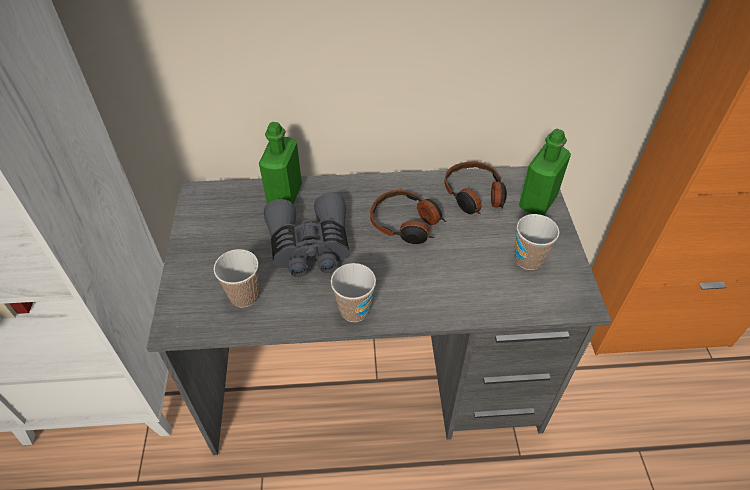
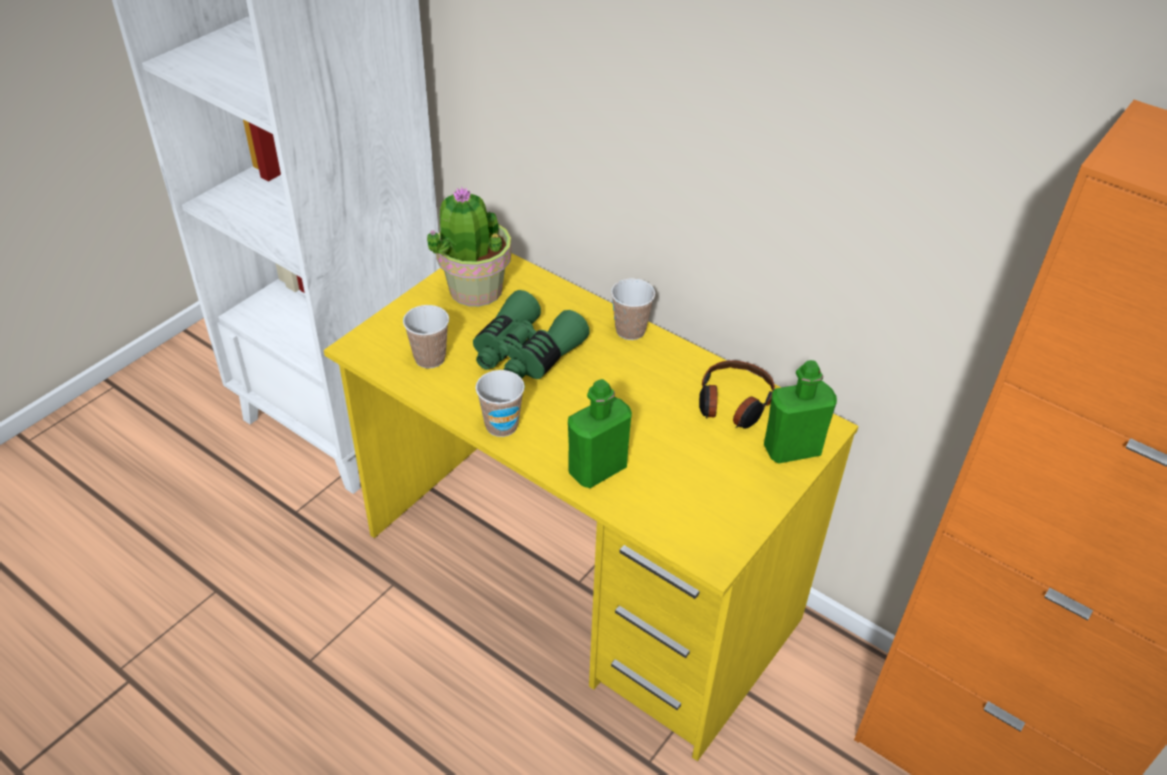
camera: 40 degrees right, 5 degrees down
(219, 223) = (474, 290): none -> potted plant
(284, 195) = (554, 298): green bottle -> green bottle (597, 469)
(309, 246) = (525, 353): grey binoculars -> green binoculars
(375, 376) = (579, 578): grey desk -> yellow desk
(406, 224) = (632, 388): headphones -> none
(528, 260) = (710, 490): cup -> cup (630, 330)

